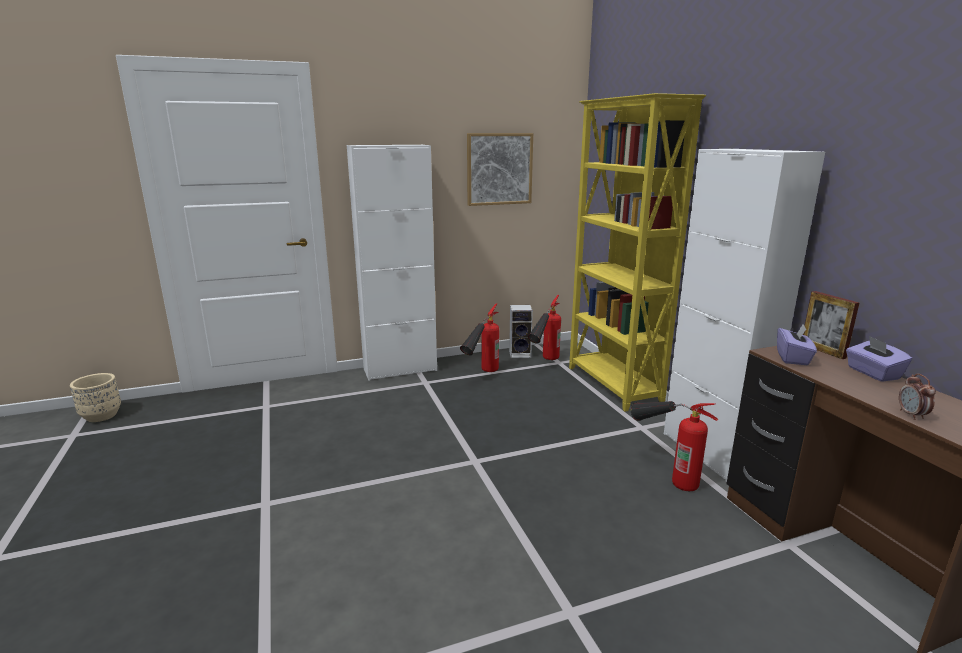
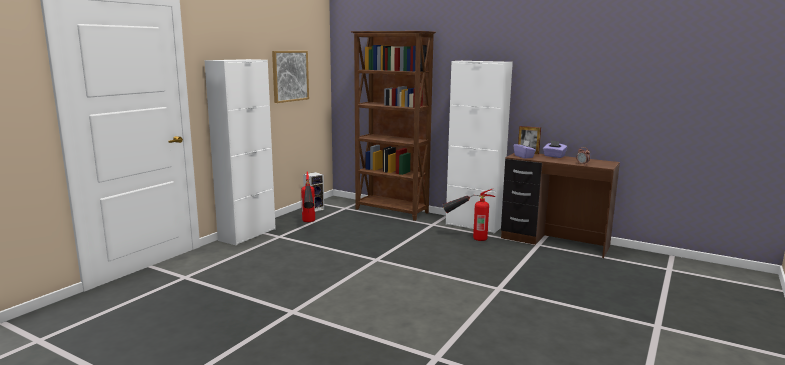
camera: 40 degrees left, 5 degrees down
(101, 416) = (35, 324): beige planter -> none
(544, 362) = (336, 210): fire extinguisher -> none
(613, 385) = (391, 211): yellow bookcase -> brown bookcase

